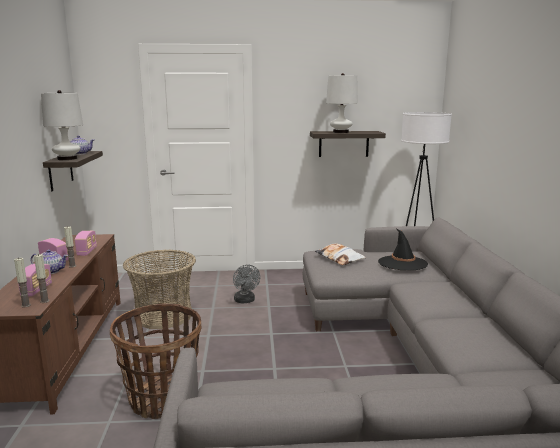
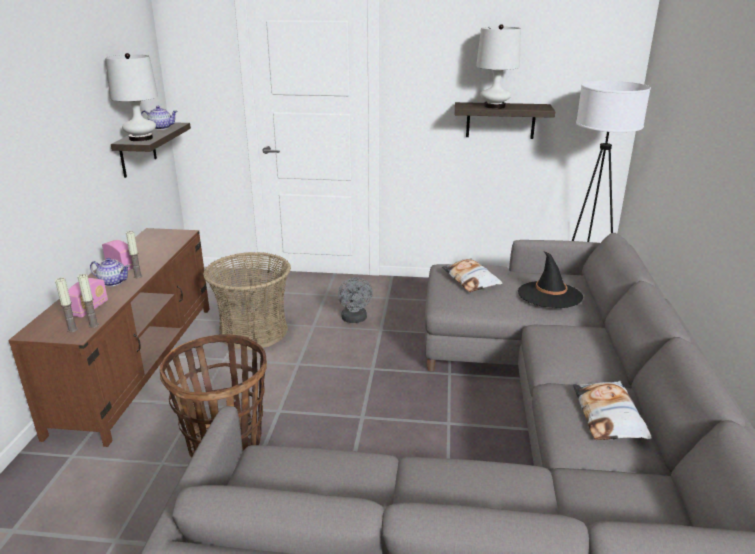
camera: 10 degrees right, 10 degrees up
(87, 251) = (160, 256): radio -> none
(481, 334) = (609, 416): none -> pillow

